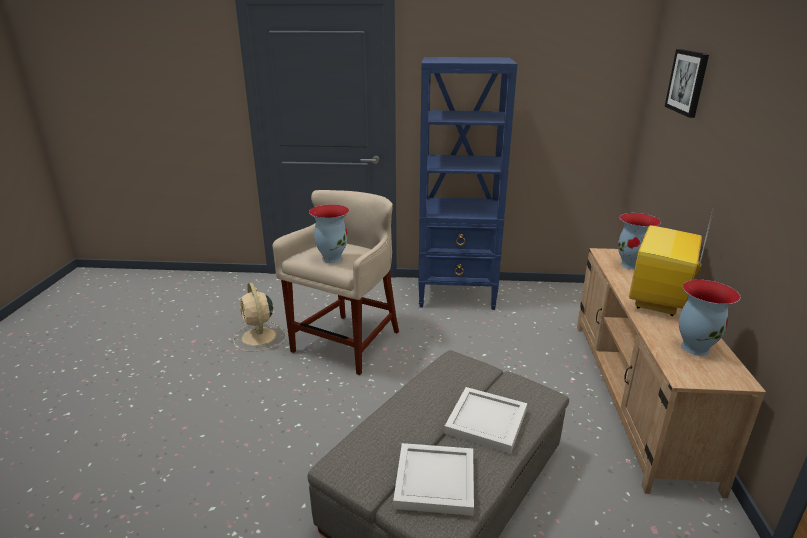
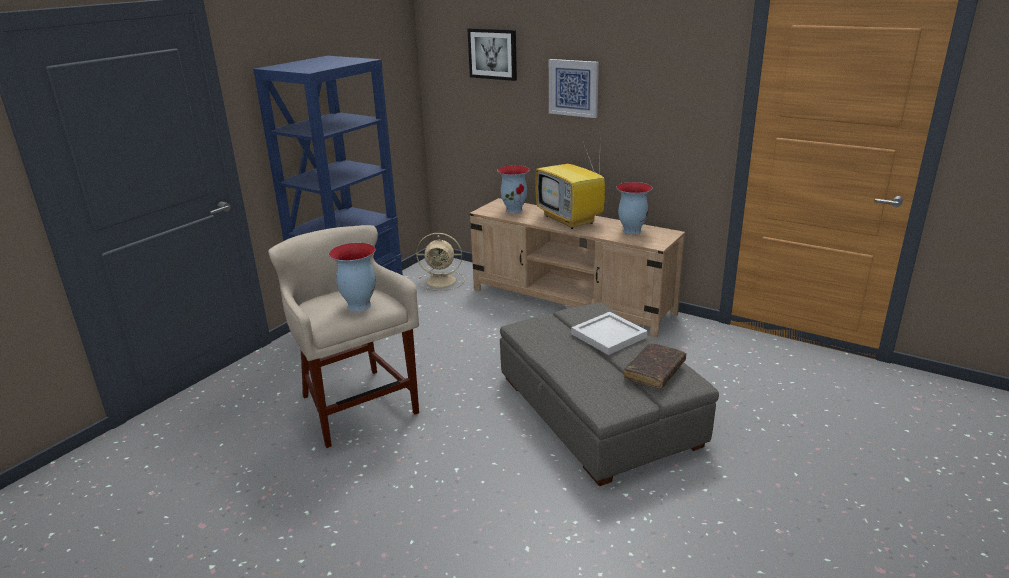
camera: 60 degrees left, 0 degrees up
(259, 337) = (268, 466): beige fan -> beige fan (442, 281)
(436, 482) = (654, 372): white tray -> brown book
(731, 139) = (573, 88): none -> picture

